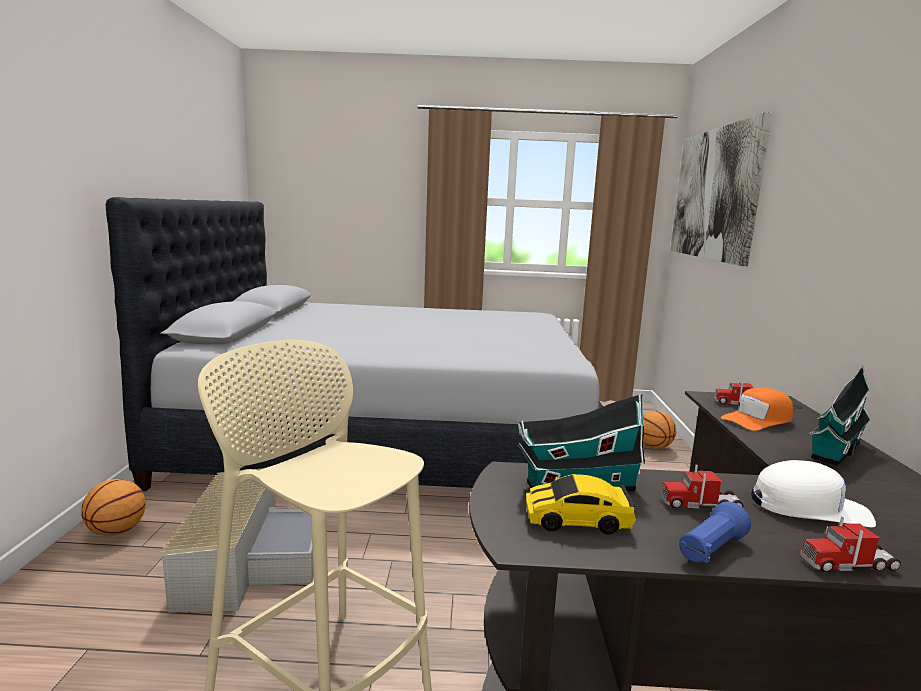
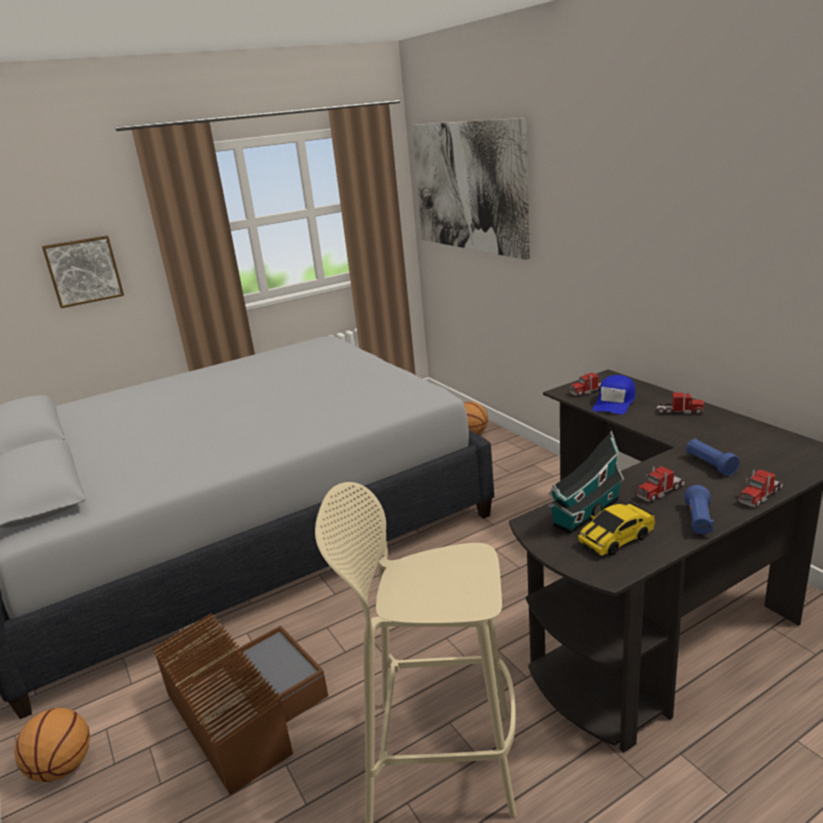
camera: 30 degrees left, 10 degrees up
(248, 558) = (243, 709): grey storage box -> brown storage box
(370, 212) = (83, 271): none -> picture
(758, 419) = (614, 402): orange cap -> blue cap
(809, 507) = (710, 465): white cap -> blue flashlight
(835, 450) = (679, 411): toy house -> toy truck

